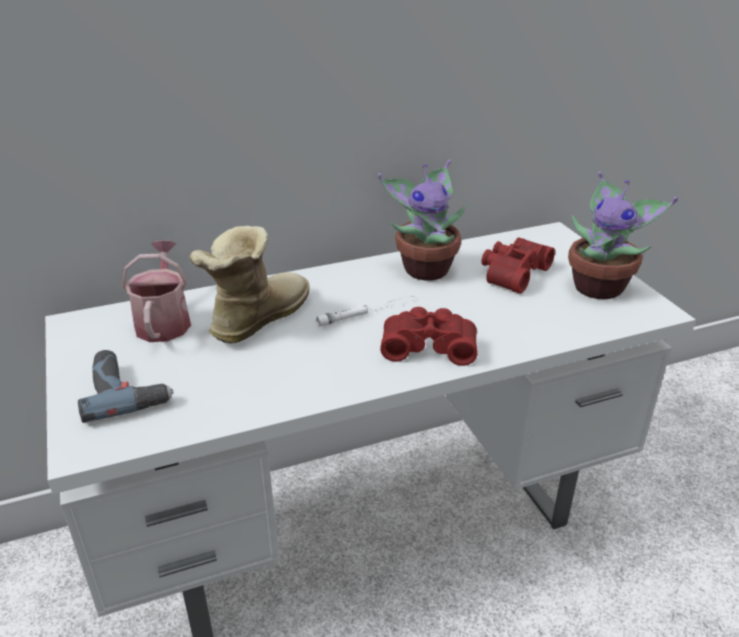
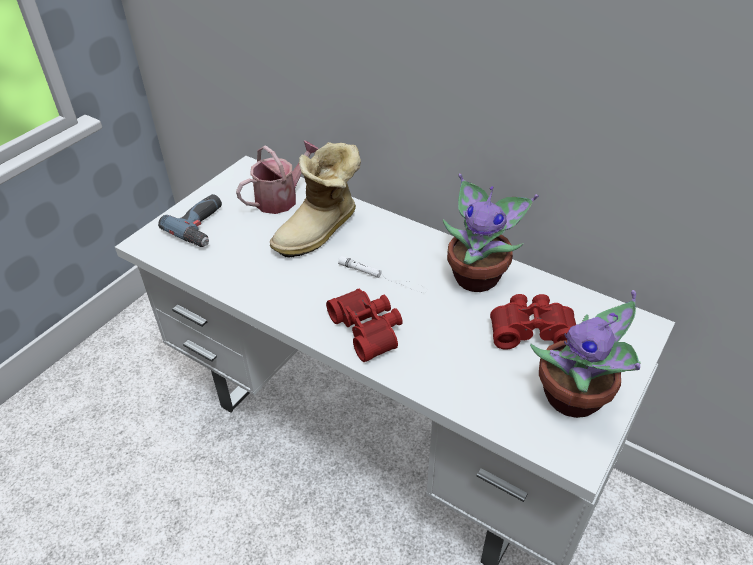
camera: 55 degrees right, 10 degrees up
(255, 319) = (320, 232): boot -> boot turned 135 degrees clockwise

